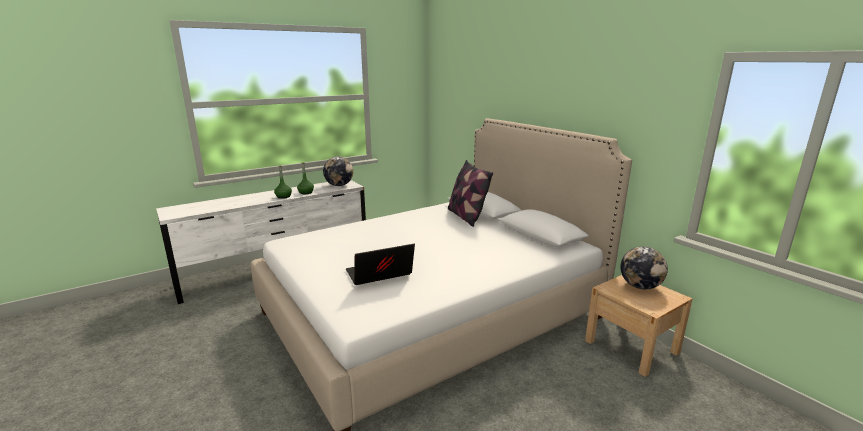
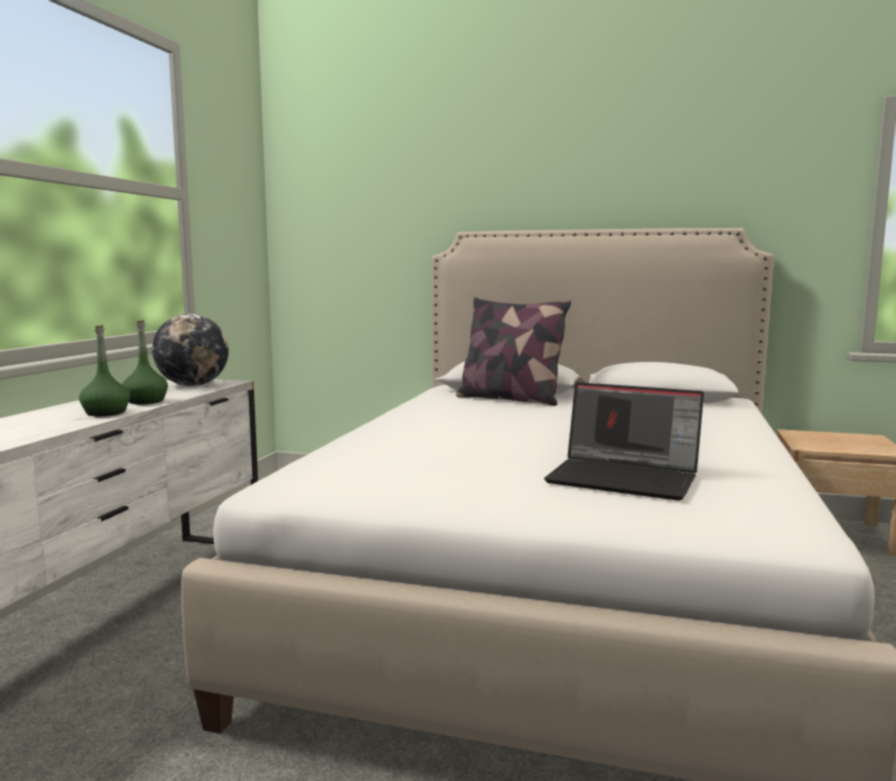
camera: 40 degrees left, 10 degrees down
(379, 275) = (625, 478): laptop -> laptop turned 90 degrees counterclockwise
(640, 286) = (824, 437): globe -> none

